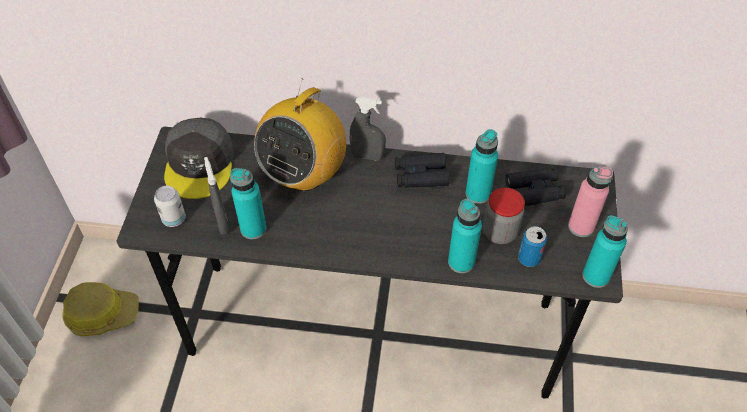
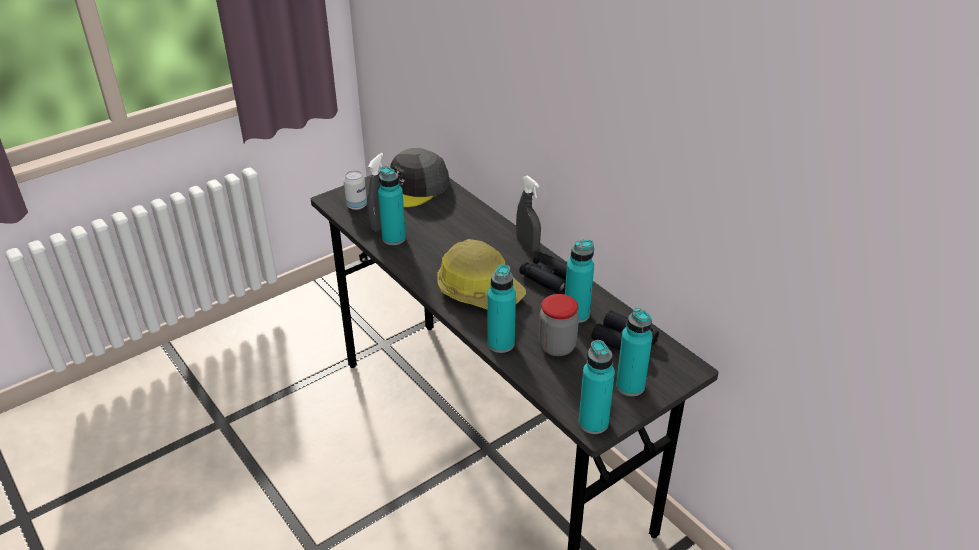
camera: 45 degrees right, 15 degrees down
(102, 313) = (329, 305): hard hat -> hard hat (480, 290)
(304, 174) = (469, 230): radio -> none
(529, 258) = (555, 376): can -> none
(581, 226) = (630, 386): pink bottle -> turquoise bottle

